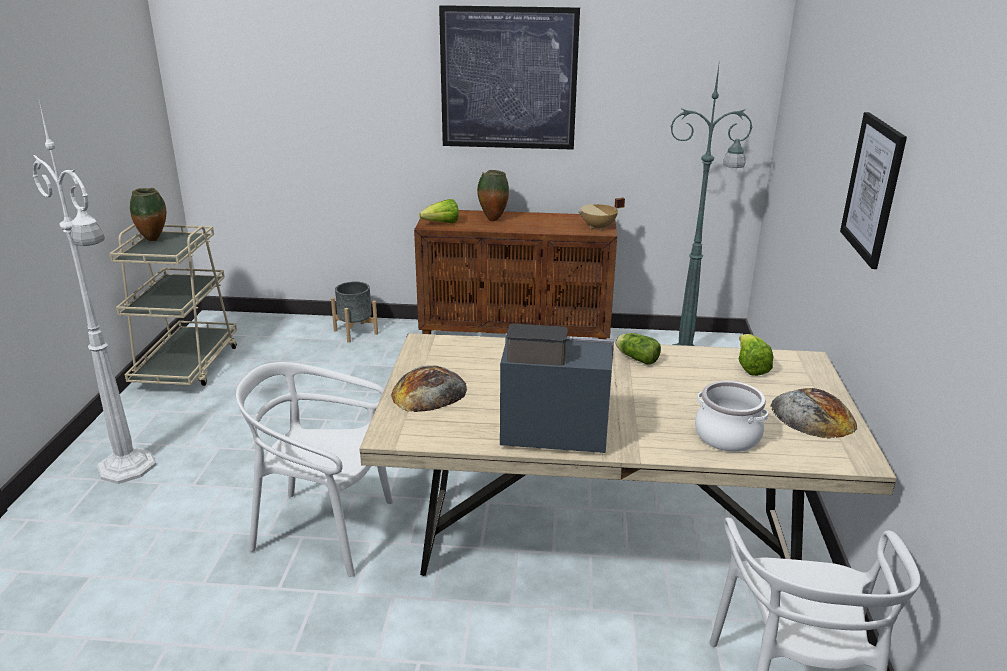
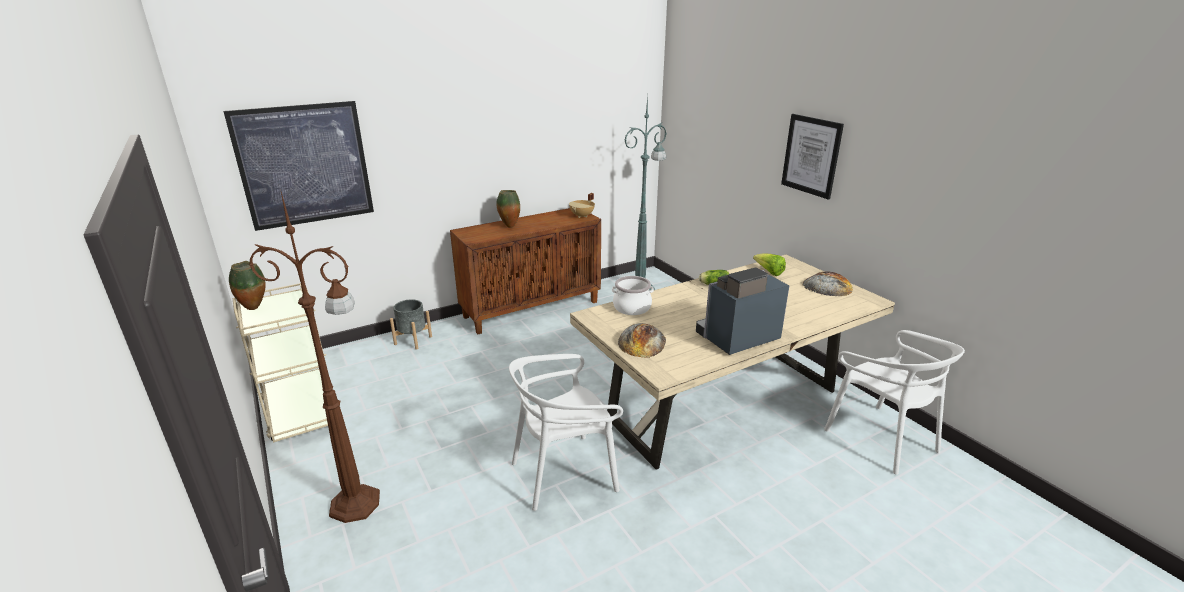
camera: 35 degrees left, 0 degrees up
(128, 468) = (358, 504): white floor lamp -> brown floor lamp
(441, 224) = (480, 237): lettuce -> none
(508, 79) = (501, 121): picture -> picture (304, 165)
(727, 436) = (811, 309): cooking pot -> cooking pot (632, 307)

